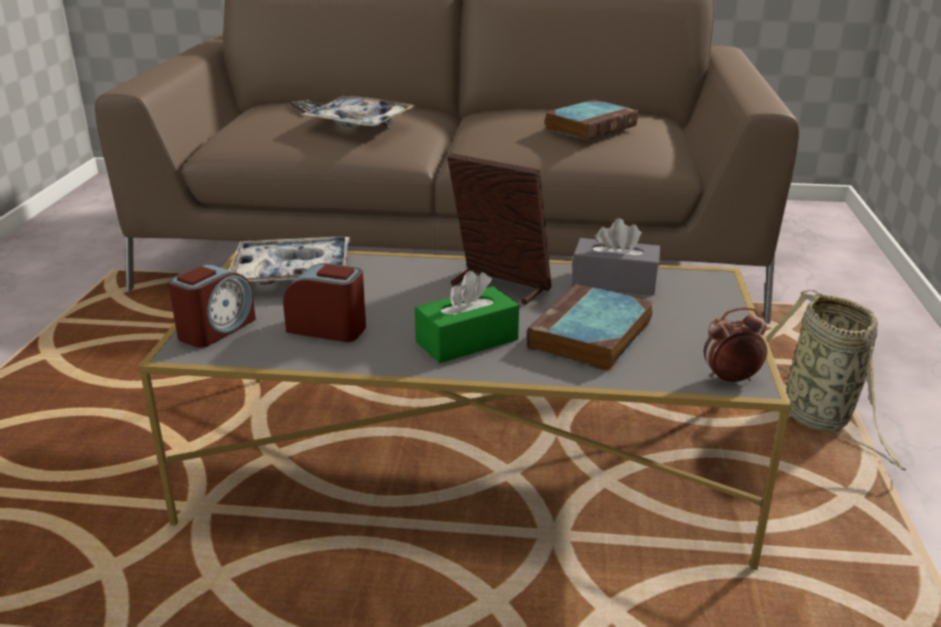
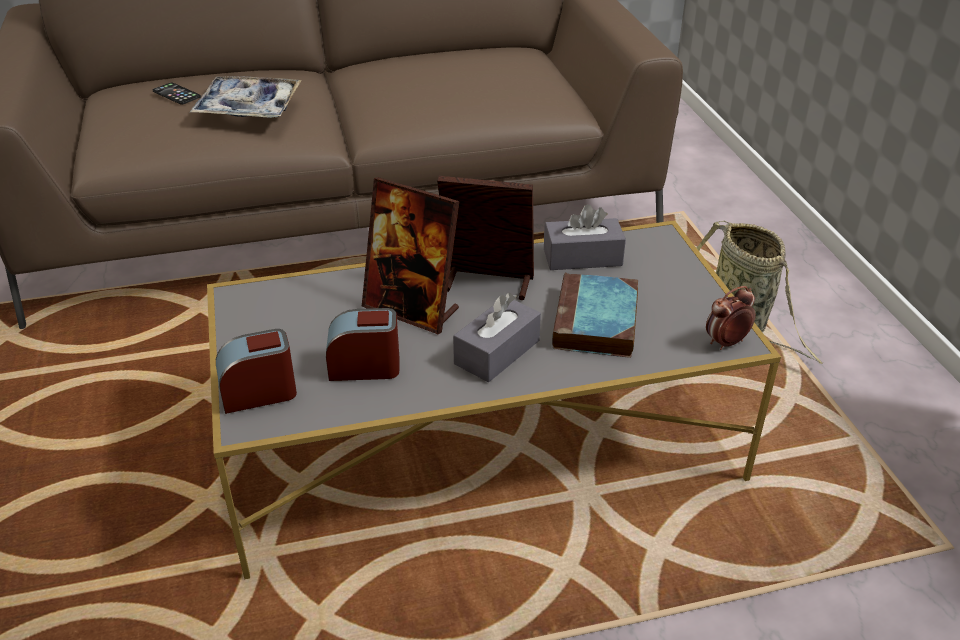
camera: 20 degrees left, 10 degrees up
(216, 329) = (259, 393): alarm clock -> alarm clock turned 120 degrees counterclockwise
(292, 274) = (285, 310): tray -> none
(408, 293) = (411, 309): none -> picture frame
(467, 341) = (497, 352): green tissue box -> grey tissue box
(591, 126) = (481, 79): book -> none

